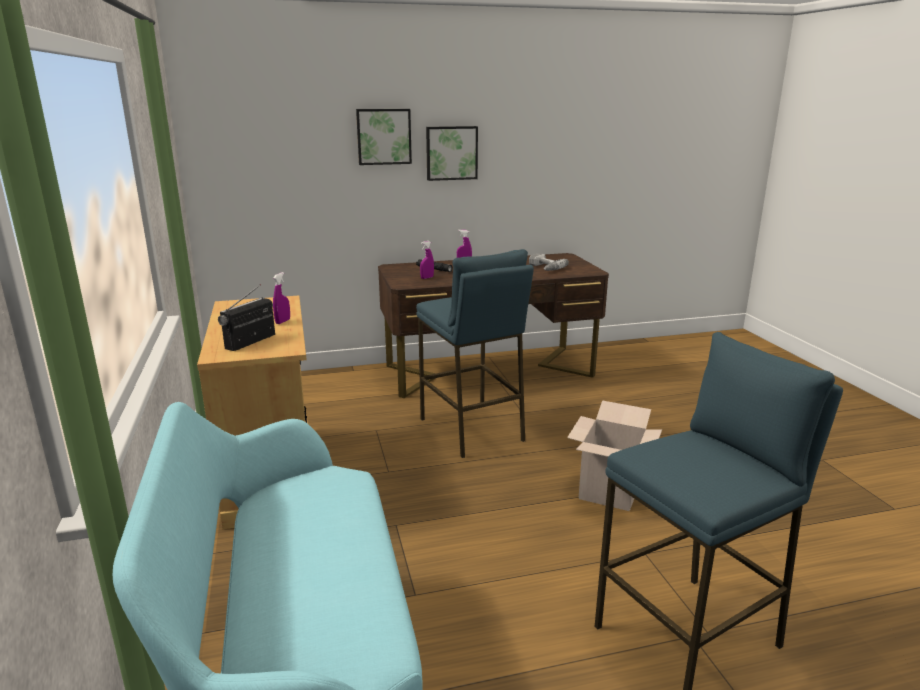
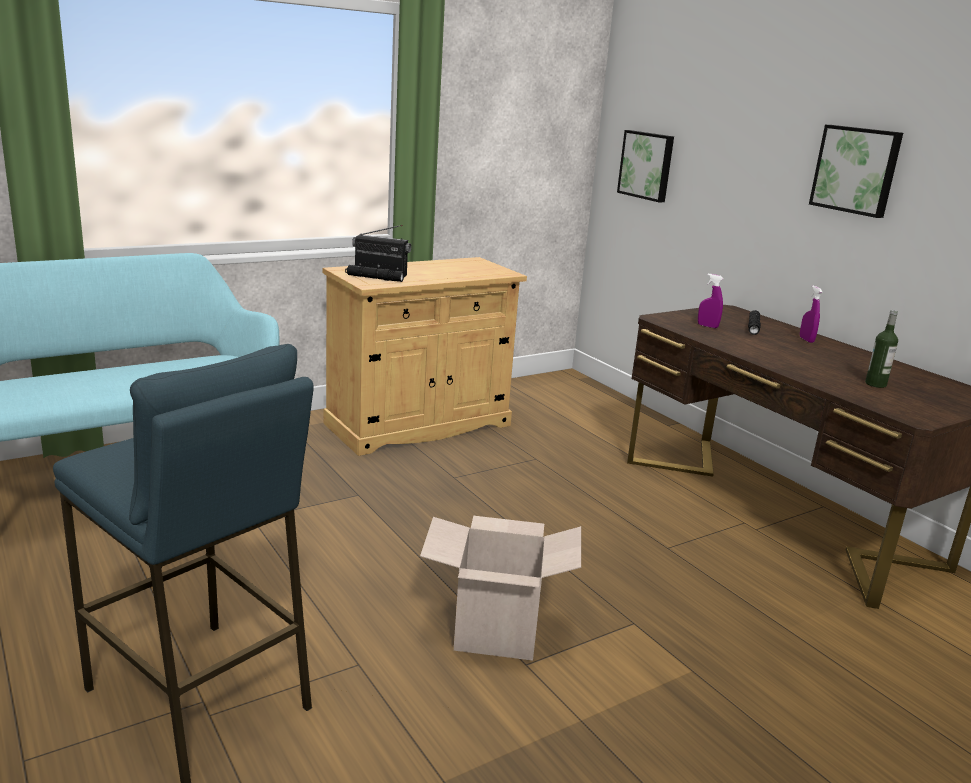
camera: 70 degrees right, 0 degrees up
(266, 345) = (374, 278): none -> black flashlight
(283, 321) = (441, 277): purple spray bottle -> none
(383, 136) = (776, 132): picture -> picture (647, 165)
(471, 430) = (584, 515): blue stool -> none
(544, 268) = (875, 384): power drill -> bottle

